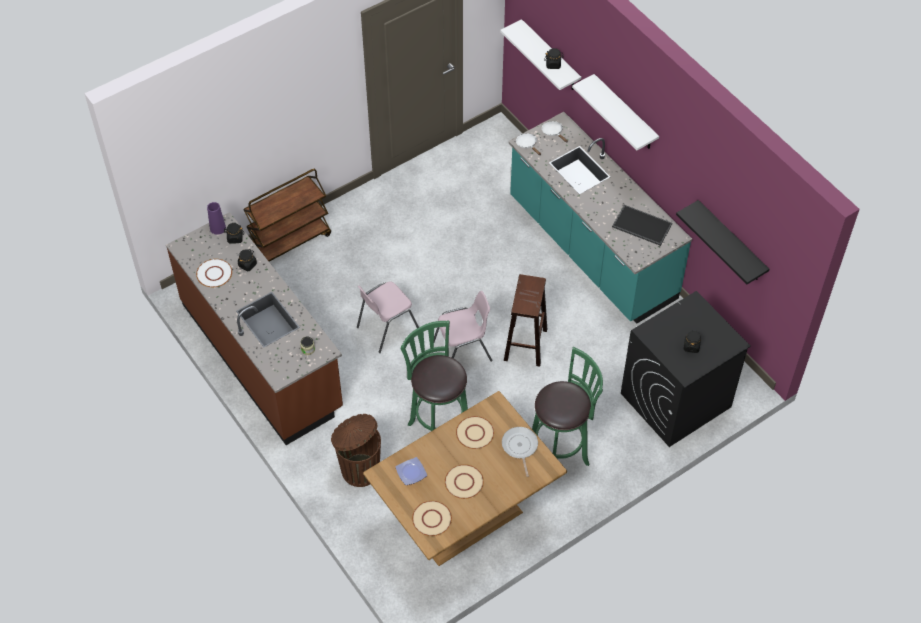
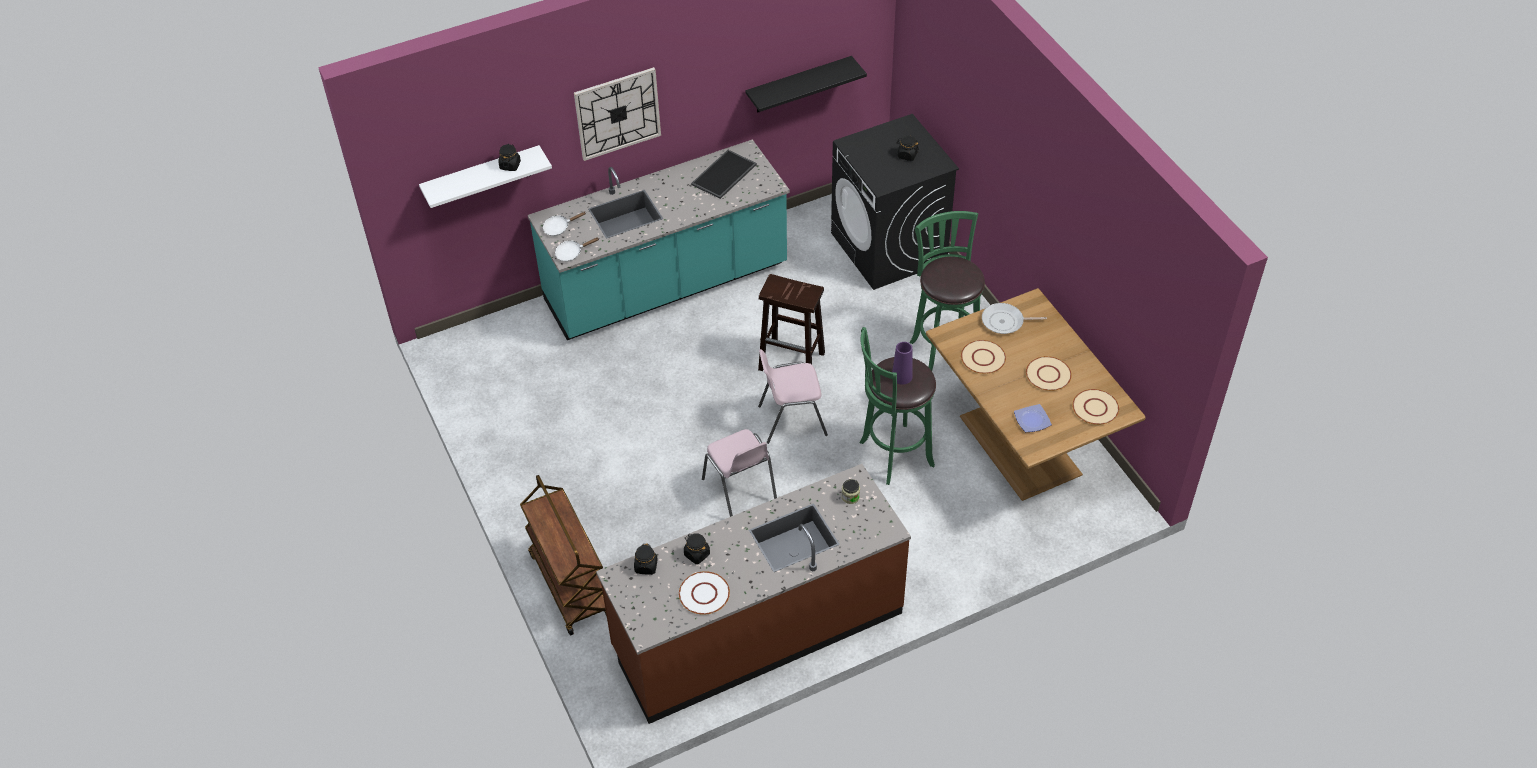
camera: 80 degrees left, 5 degrees down
(217, 228) = (622, 586): purple vase -> purple vase (902, 376)
(359, 469) = (946, 538): brown trash can -> none
(463, 352) = (791, 420): pink chair -> pink chair turned 90 degrees counterclockwise
(625, 114) = (617, 113): white shelf -> wall clock

